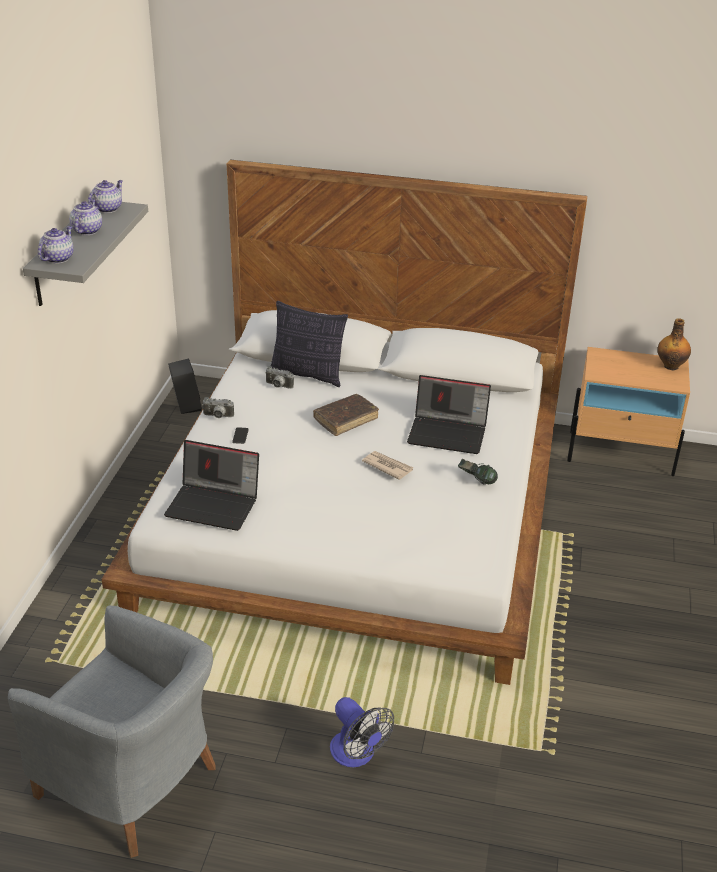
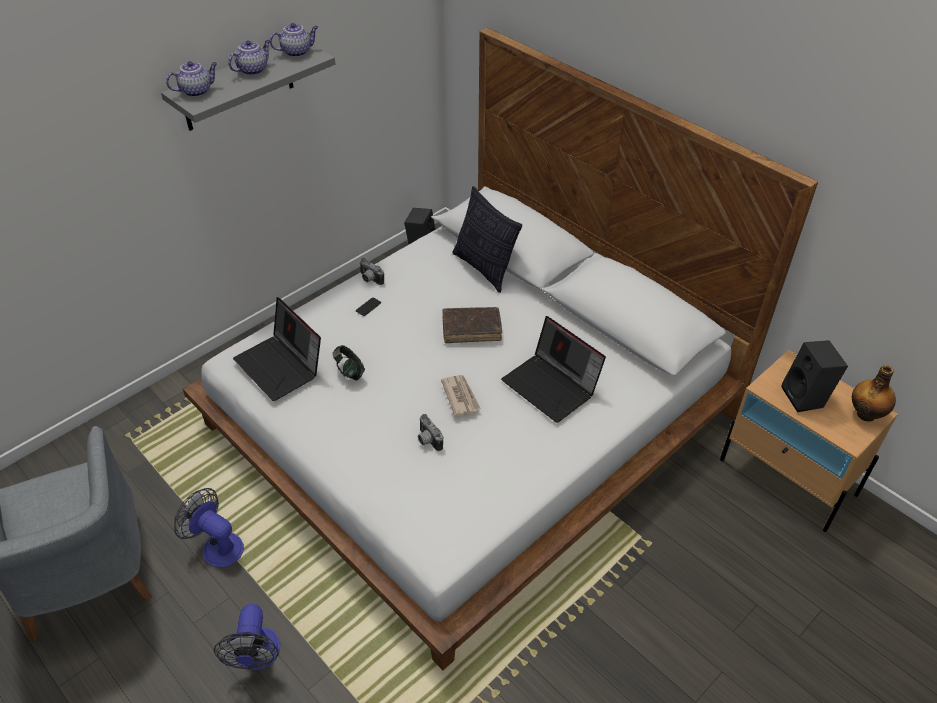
camera: 35 degrees right, 10 degrees up
(235, 699) = (217, 546): none -> fan
(278, 386) = (448, 269): camera -> camera (427, 440)
(476, 481) = (527, 453): headphones -> headphones (349, 372)
(627, 370) = (806, 398): none -> black speaker

